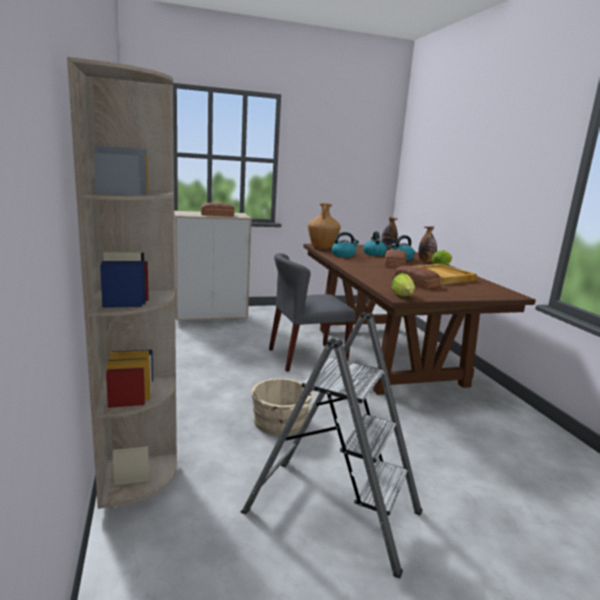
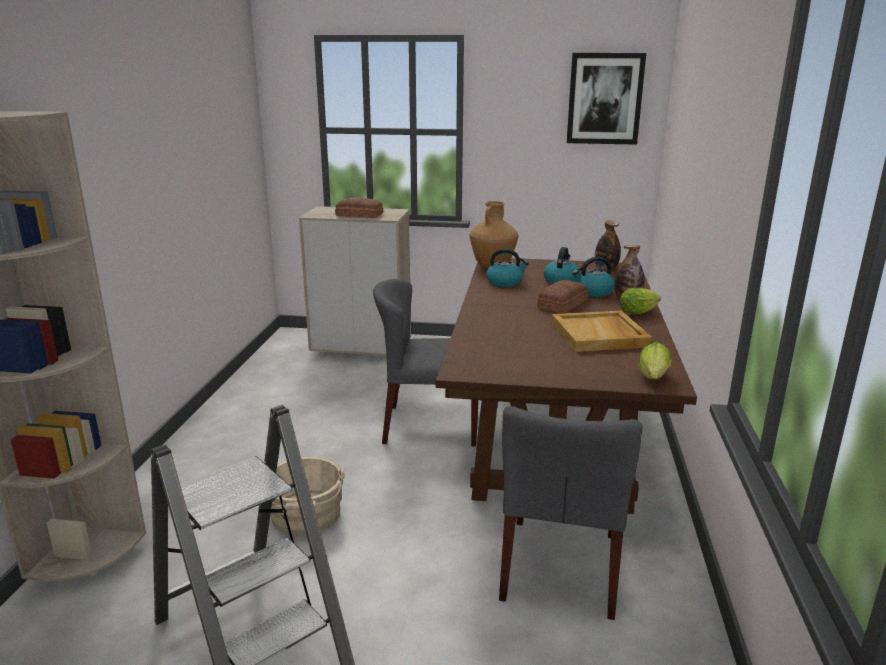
camera: 25 degrees right, 5 degrees up
(366, 144) = (605, 99): none -> picture
(403, 297) = (468, 371): lettuce -> lettuce (653, 379)
(415, 283) = (532, 345): bread -> none
(464, 421) = (560, 566): none -> grey chair

